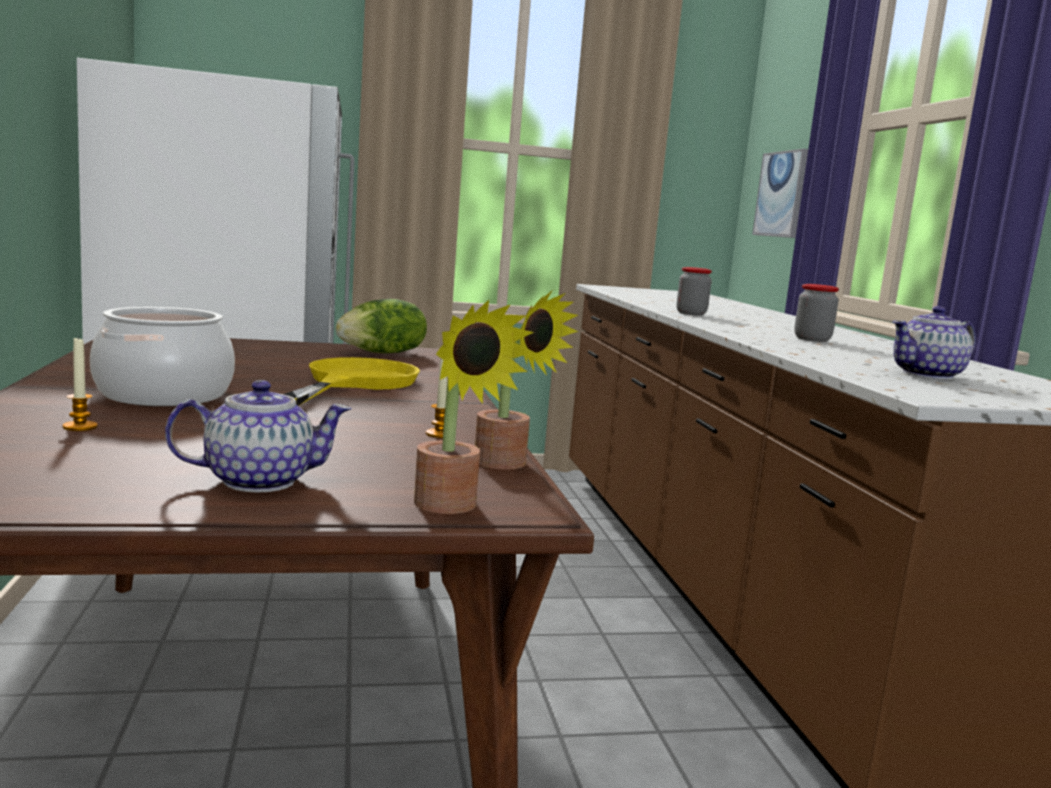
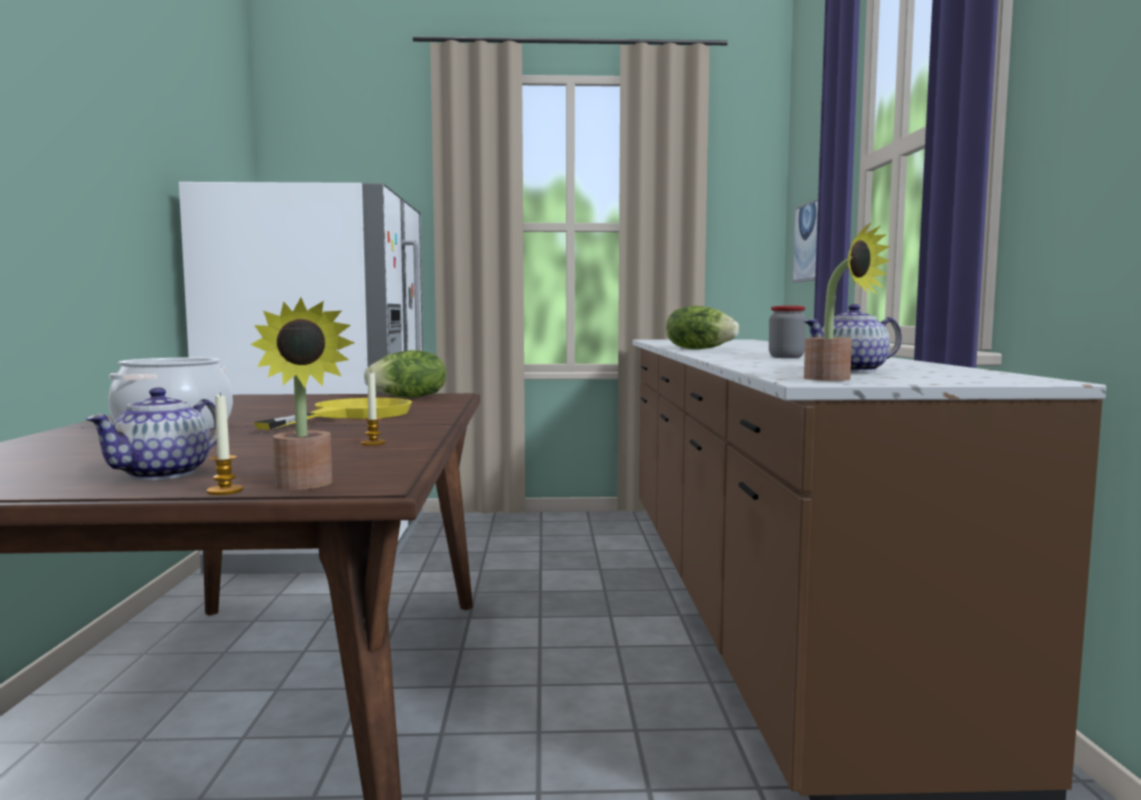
camera: 10 degrees right, 5 degrees down
(80, 427) = (73, 447): candle -> candle (225, 491)
(258, 481) = (164, 473): teapot -> teapot turned 120 degrees clockwise
(508, 464) = (404, 459): potted plant -> potted plant (836, 379)
(691, 314) = (699, 349): jar -> lettuce

